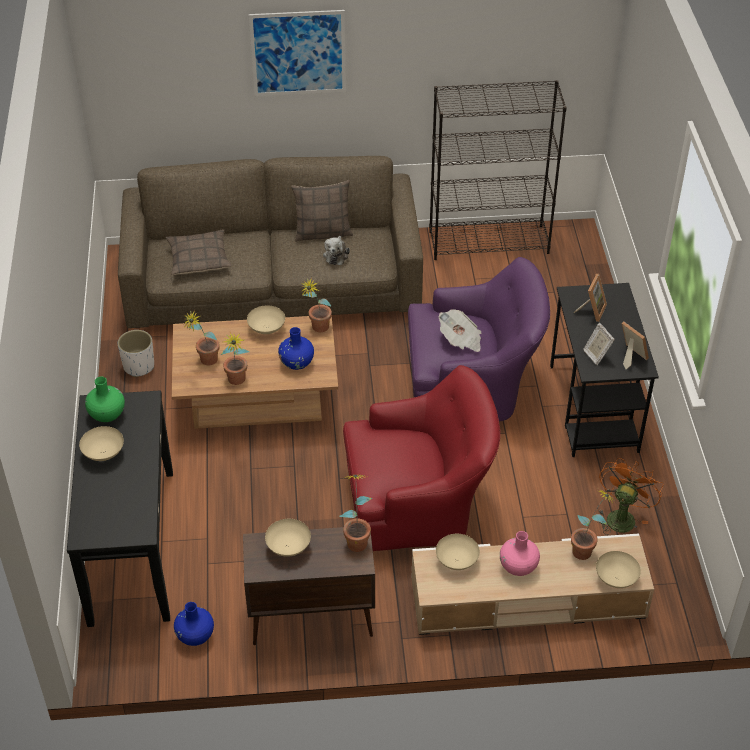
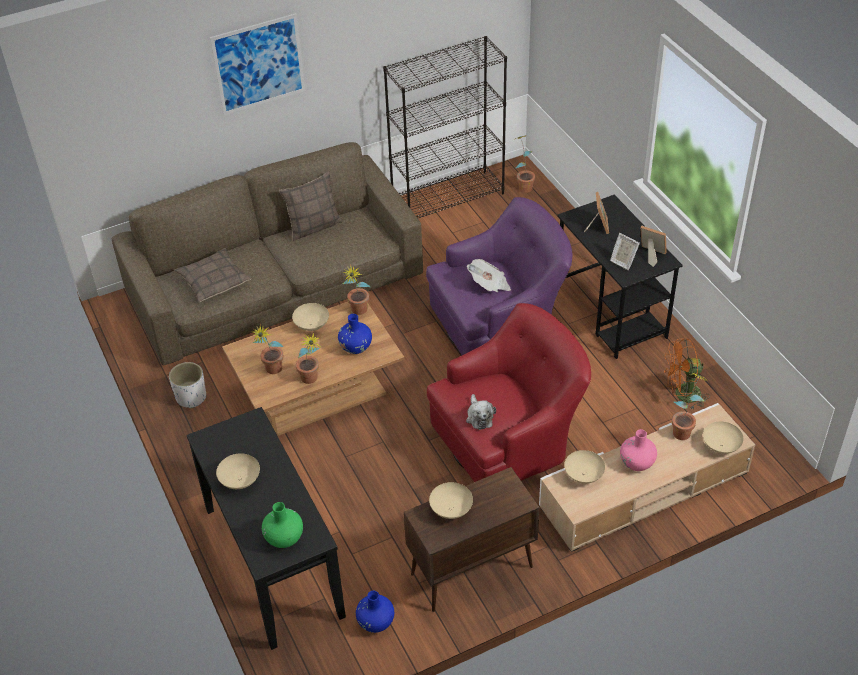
camera: 20 degrees left, 0 degrees up
(107, 414) = (223, 444): green vase -> green vase (284, 538)
(336, 255) = (338, 243): plush toy -> plush toy (479, 417)
(357, 538) = (506, 482): potted plant -> potted plant (523, 186)
(622, 516) = (682, 395): orange fan -> orange fan turned 105 degrees counterclockwise

